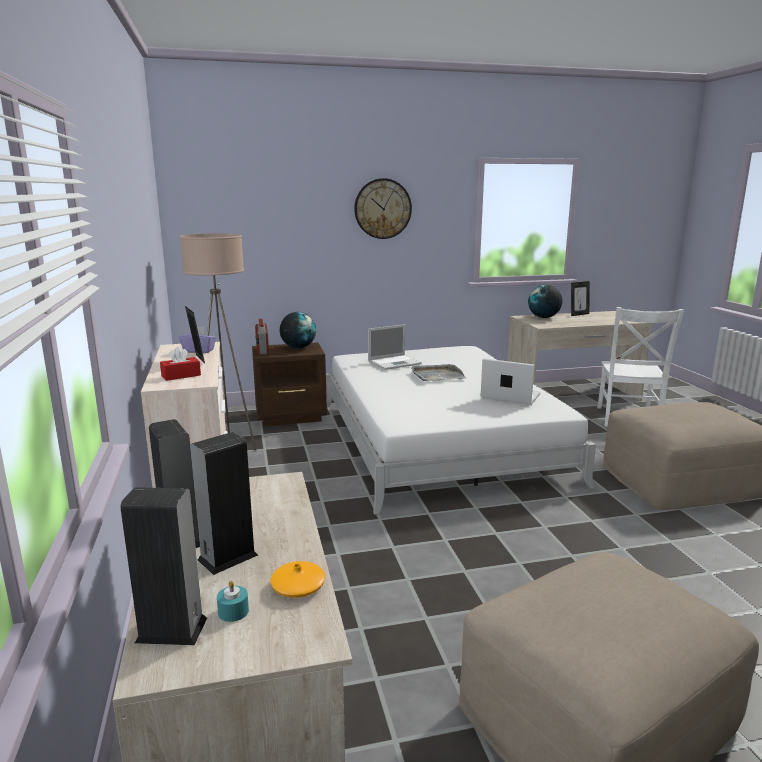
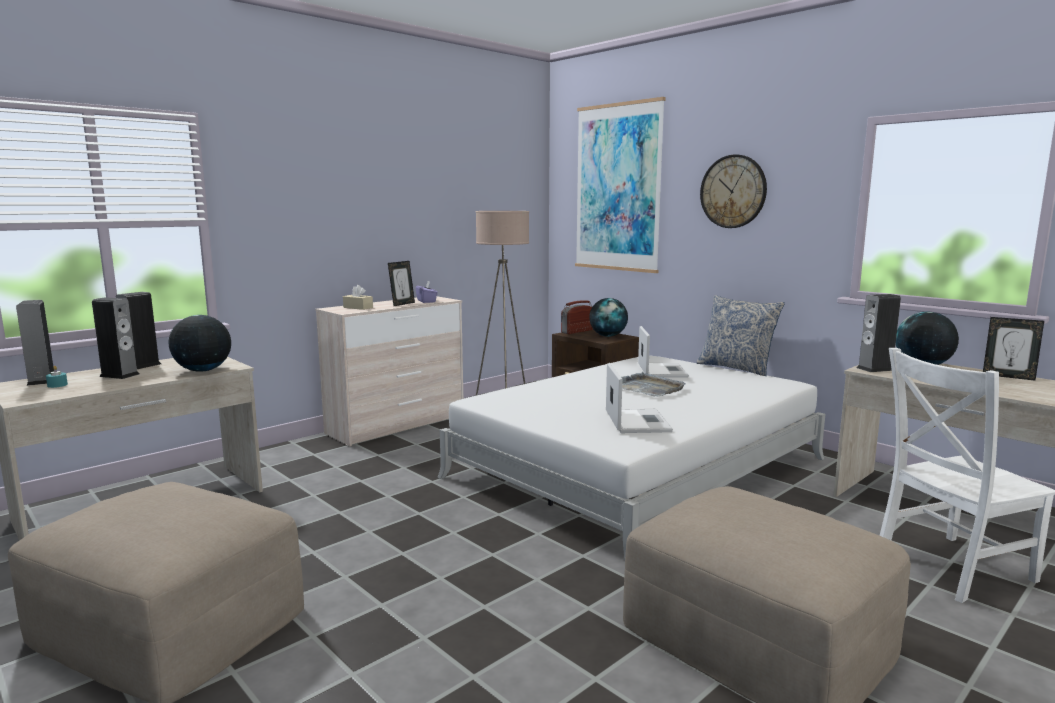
camera: 60 degrees right, 5 degrees down
(181, 375) = (358, 307): red tissue box -> beige tissue box
(260, 204) = (618, 188): none -> picture
(280, 499) = (203, 370): none -> globe
(298, 586) = (83, 390): orange vase -> none
(395, 362) = (661, 371): laptop -> laptop turned 120 degrees counterclockwise
(414, 348) = (736, 368): none -> pillow
(542, 324) = (875, 369): none -> speaker

